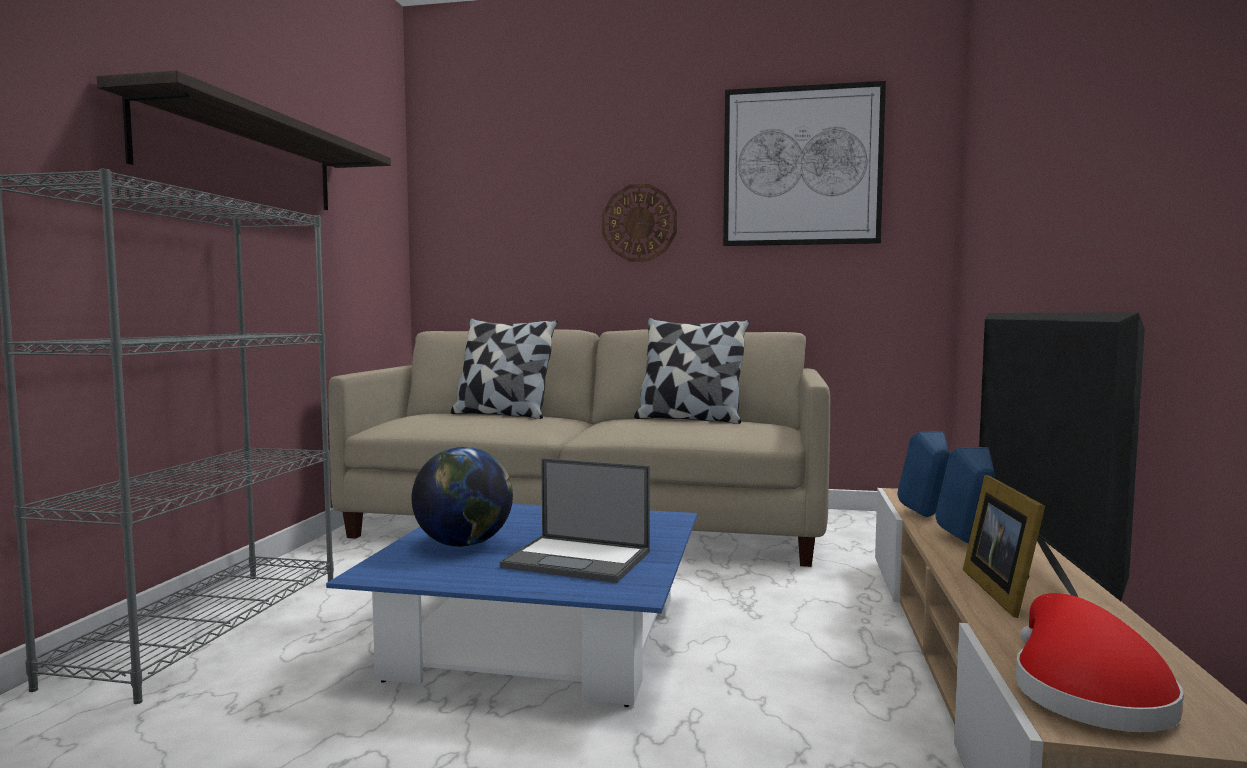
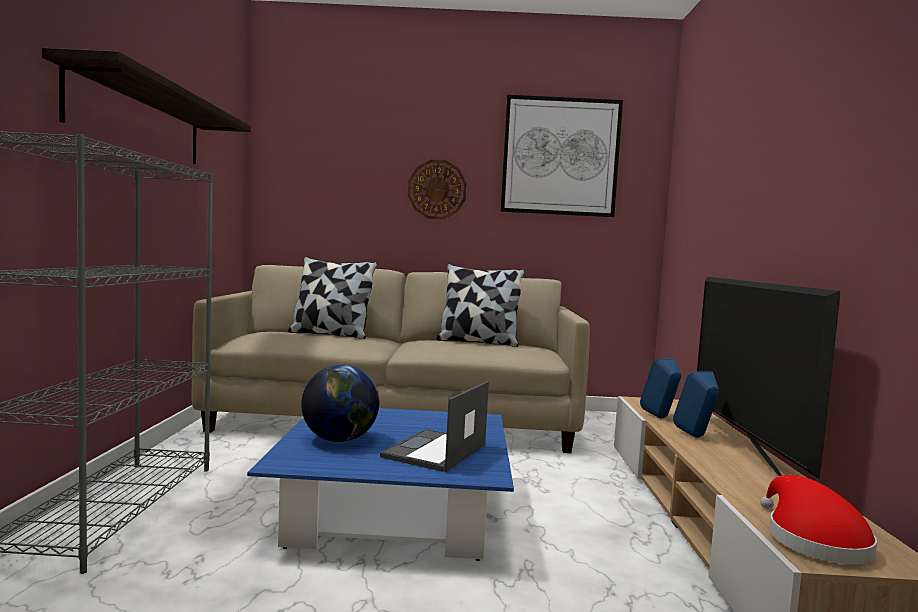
camera: 10 degrees left, 0 degrees up
(579, 559) = (434, 451): laptop -> laptop turned 105 degrees clockwise
(1003, 591) = (734, 472): picture frame -> none

